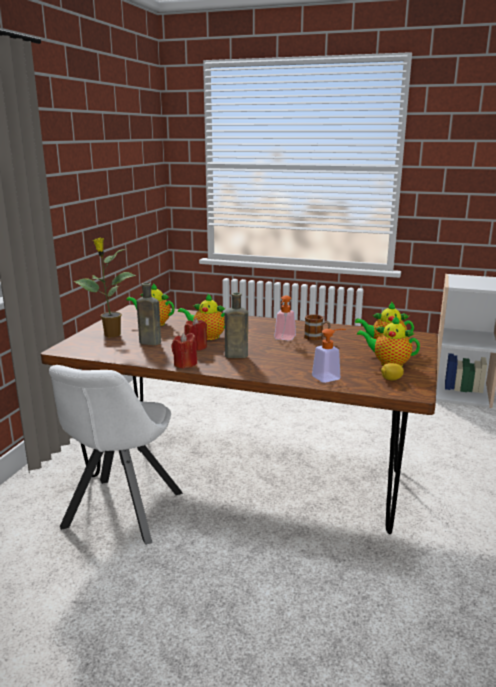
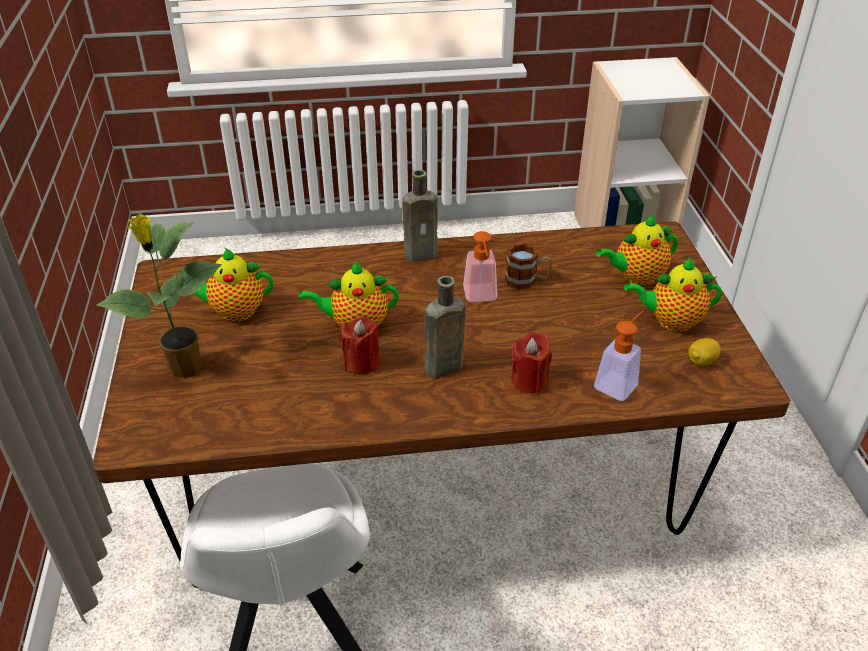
camera: 25 degrees left, 20 degrees up
(151, 342) = (276, 371): brown bottle -> brown bottle (423, 254)
(185, 364) = (382, 419): red candle -> red candle (529, 380)

